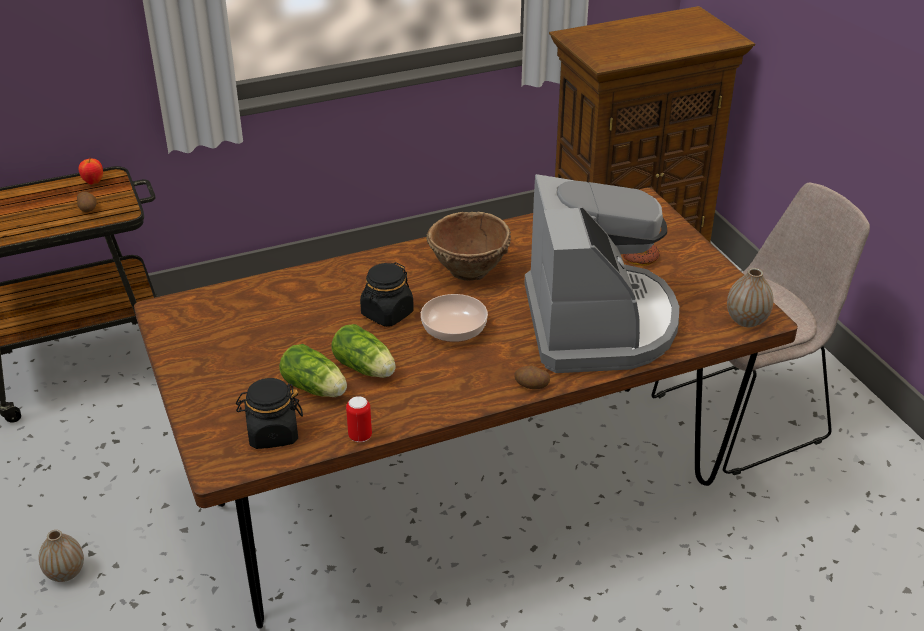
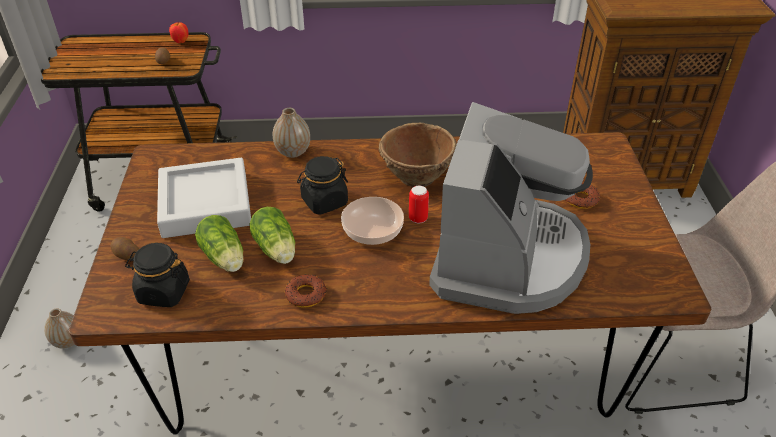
camera: 20 degrees right, 5 degrees up
(259, 344) = (205, 204): none -> grey tray
(360, 436) = (232, 315): can -> can (418, 218)
(422, 401) = (306, 294): none -> donut
(531, 386) = (411, 306): potato -> potato (126, 255)
(746, 320) = (658, 290): vase -> vase (293, 152)

